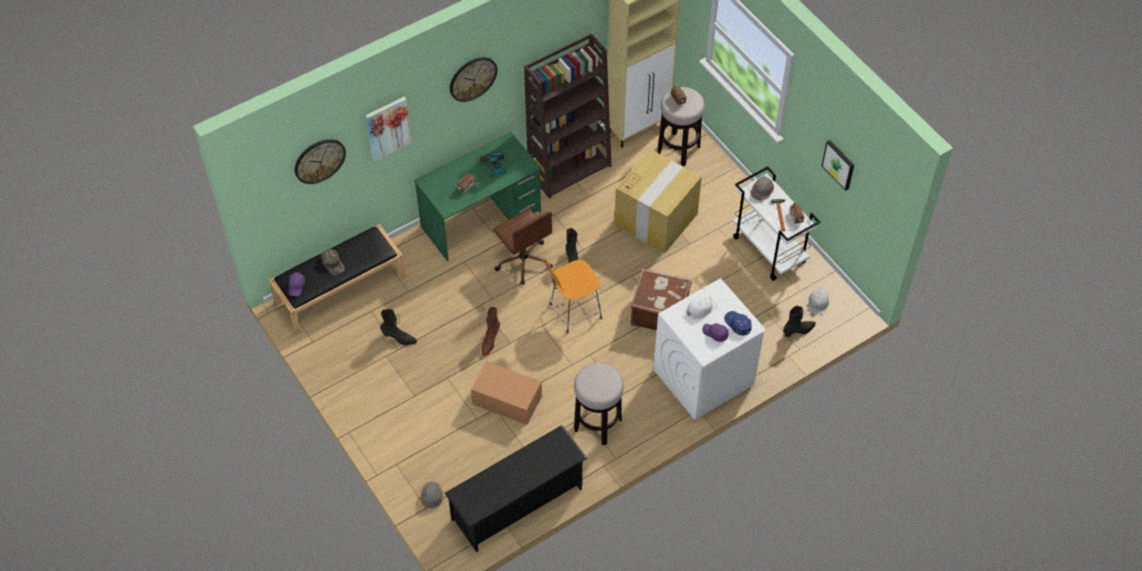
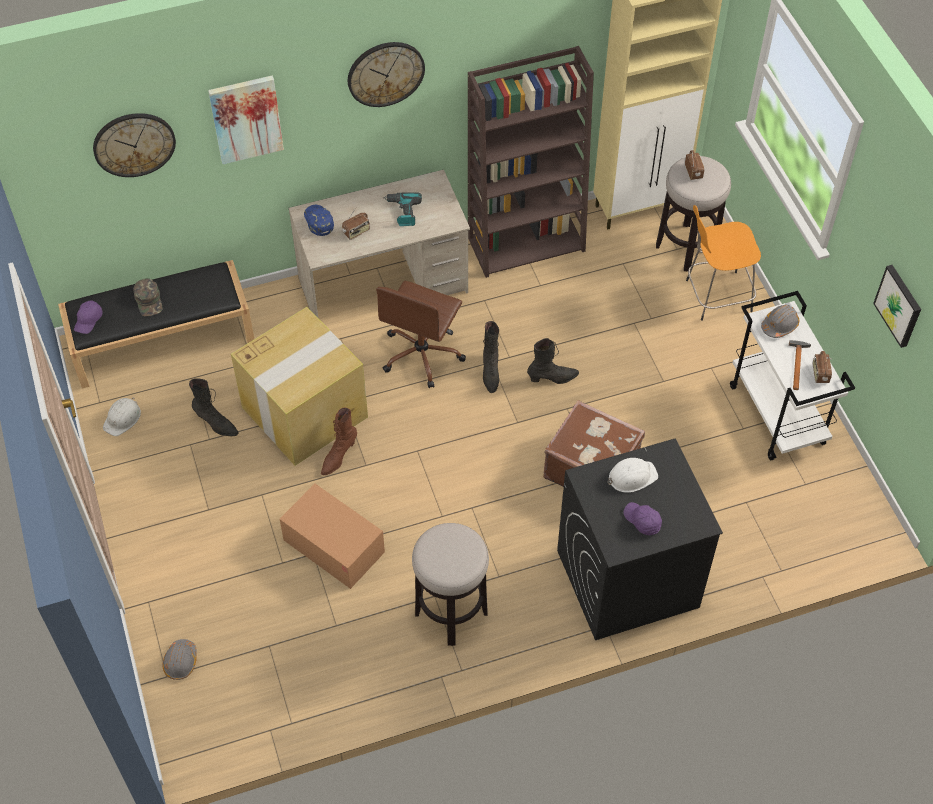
camera: 15 degrees right, 0 degrees up
(481, 219) = (383, 286): green desk -> beige desk
(517, 504) = (297, 703): black shoe rack -> none
(523, 261) = (422, 355): brown office chair -> brown office chair turned 45 degrees clockwise
(574, 312) = (469, 442): orange stool -> orange stool (716, 296)
(656, 219) = (626, 336): cardboard box -> cardboard box (306, 411)
(703, 377) = (626, 579): white washing machine -> black washing machine
(737, 324) = (681, 513): blue cap -> blue cap (318, 221)
(798, 331) = (788, 543): black boot -> black boot (553, 378)
(818, 302) = (829, 507): white hard hat -> white hard hat (123, 418)

